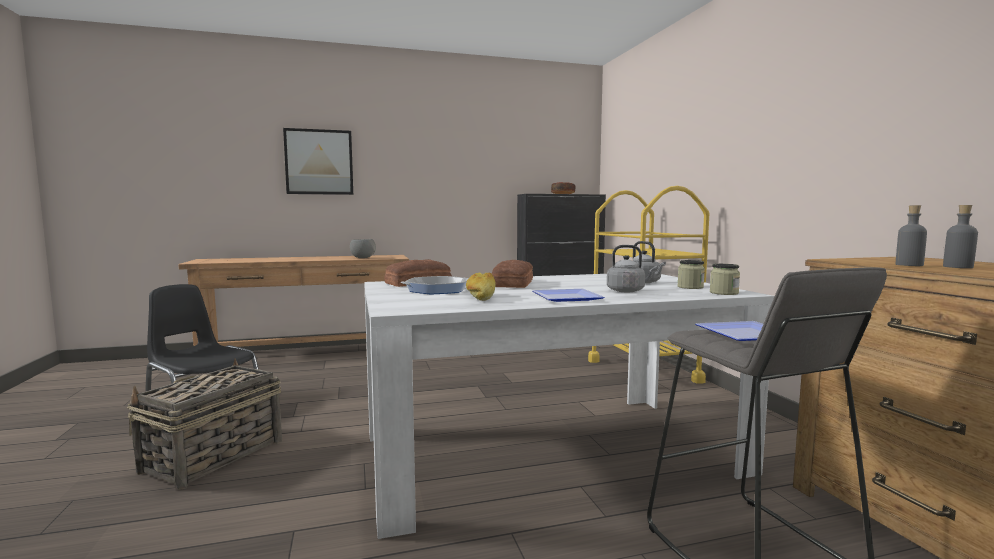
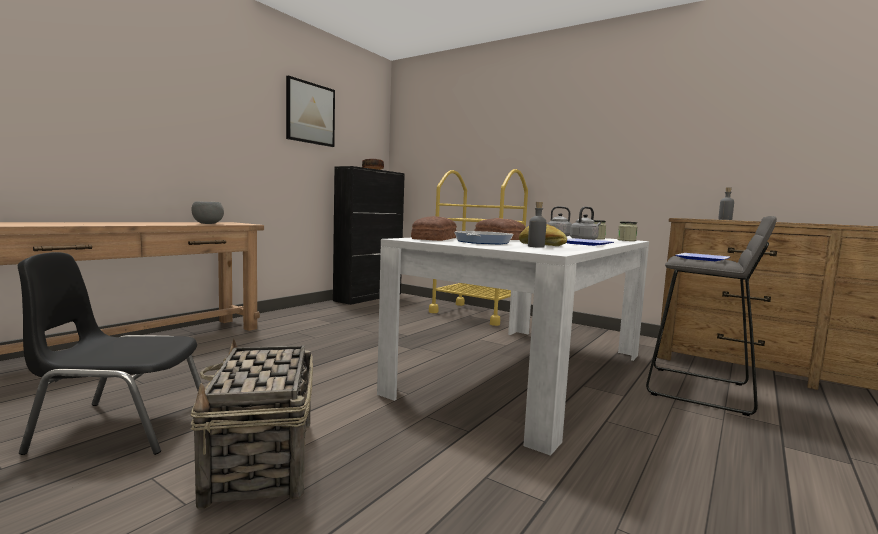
camera: 40 degrees left, 0 degrees up
(319, 162) = (130, 101): picture -> picture (310, 113)
(958, 267) = (742, 220): grey bottle -> grey bottle (536, 246)

